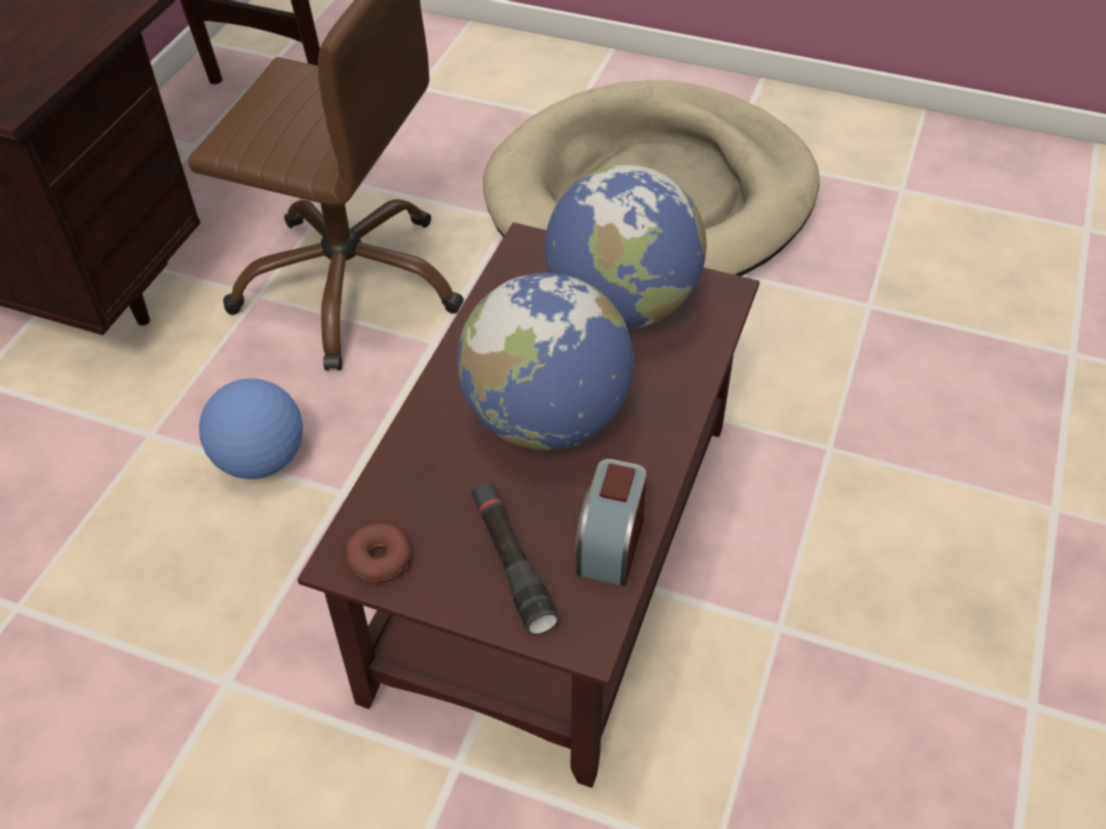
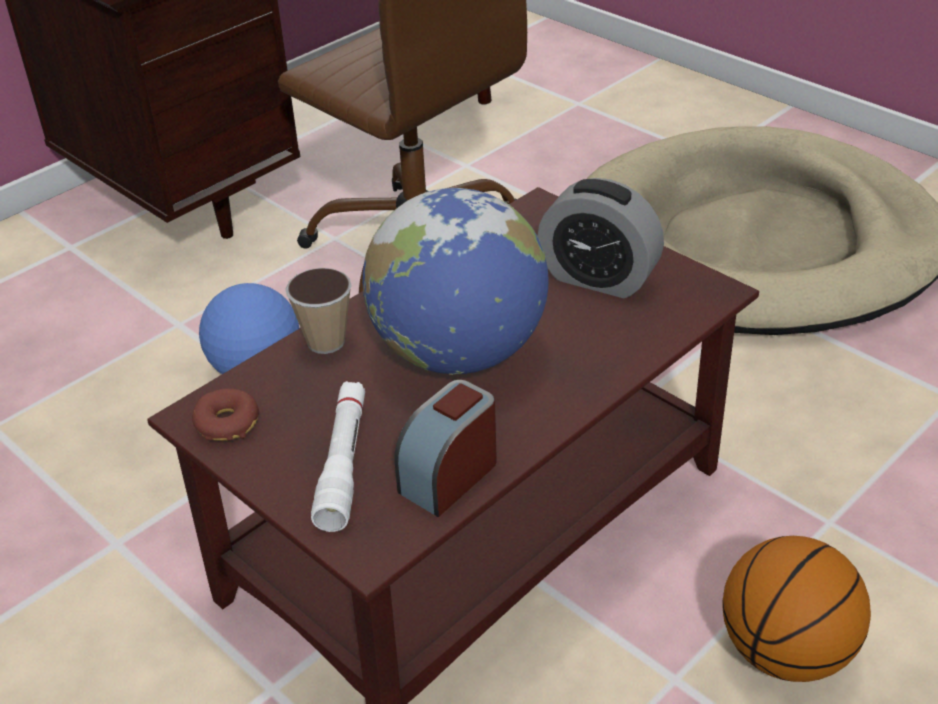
camera: 25 degrees right, 10 degrees down
(418, 444) = (326, 342): none -> cup
(512, 563) = (343, 463): black flashlight -> white flashlight
(622, 305) = (598, 278): globe -> alarm clock
(848, 573) = (784, 651): none -> basketball

